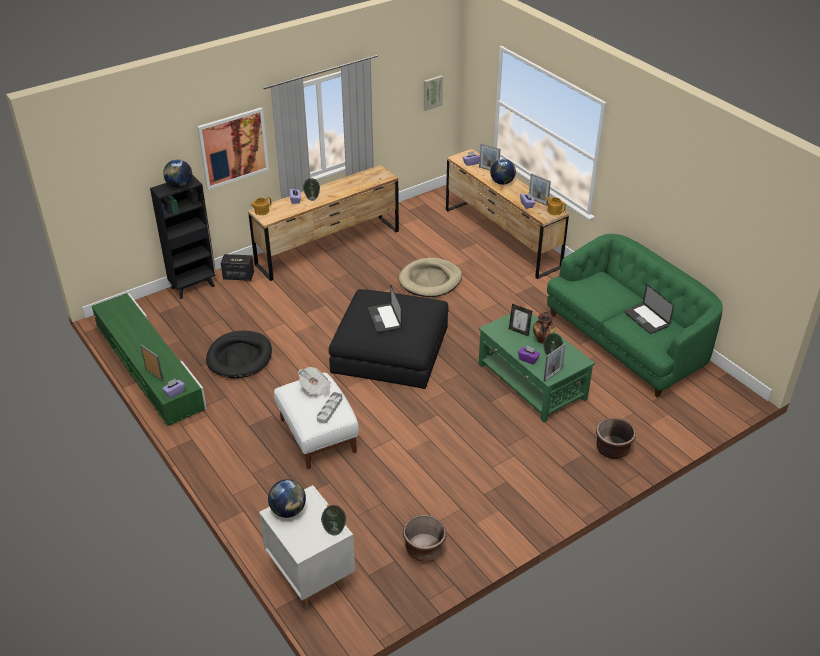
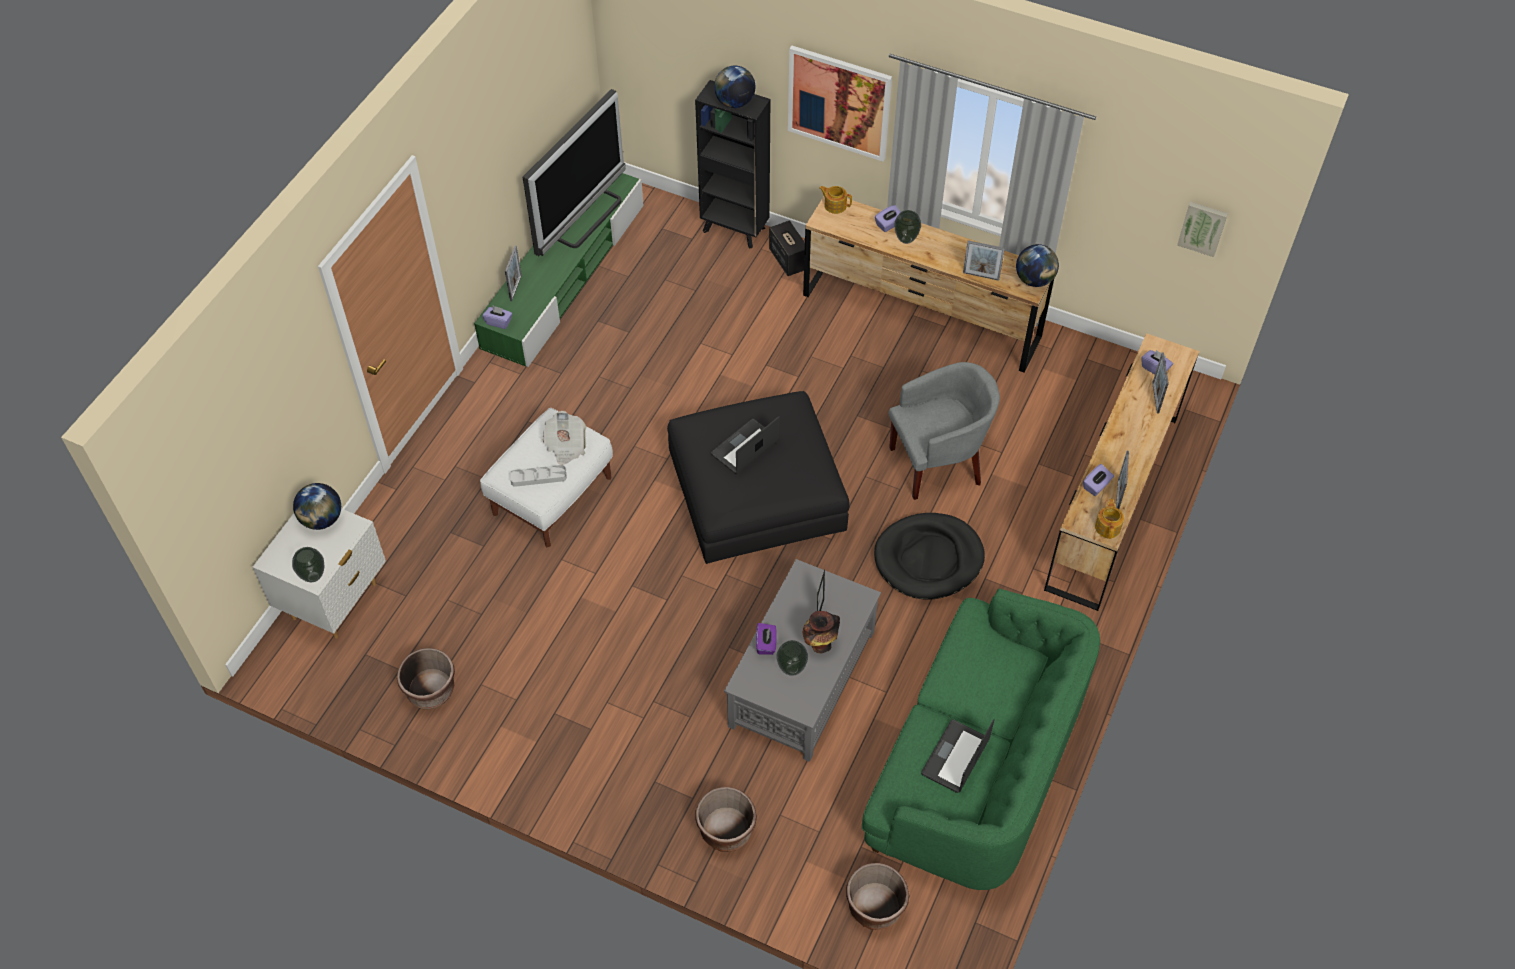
camera: 60 degrees right, 15 degrees up
(131, 325) = (585, 217): none -> television
(240, 357) = (637, 347): black dog bed -> black dog bed (928, 559)
(430, 280) = (938, 463): beige dog bed -> grey armchair
(502, 182) = (1132, 430): globe -> globe (1034, 280)
(532, 382) = (801, 679): green coffee table -> grey coffee table
(552, 375) = (751, 686): picture frame -> picture frame (981, 276)
(692, 410) = (875, 907): none -> brown planter

